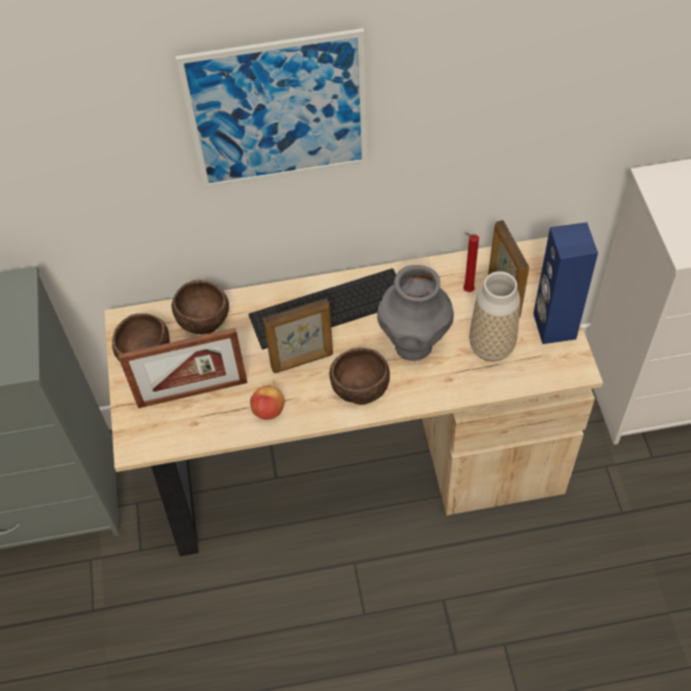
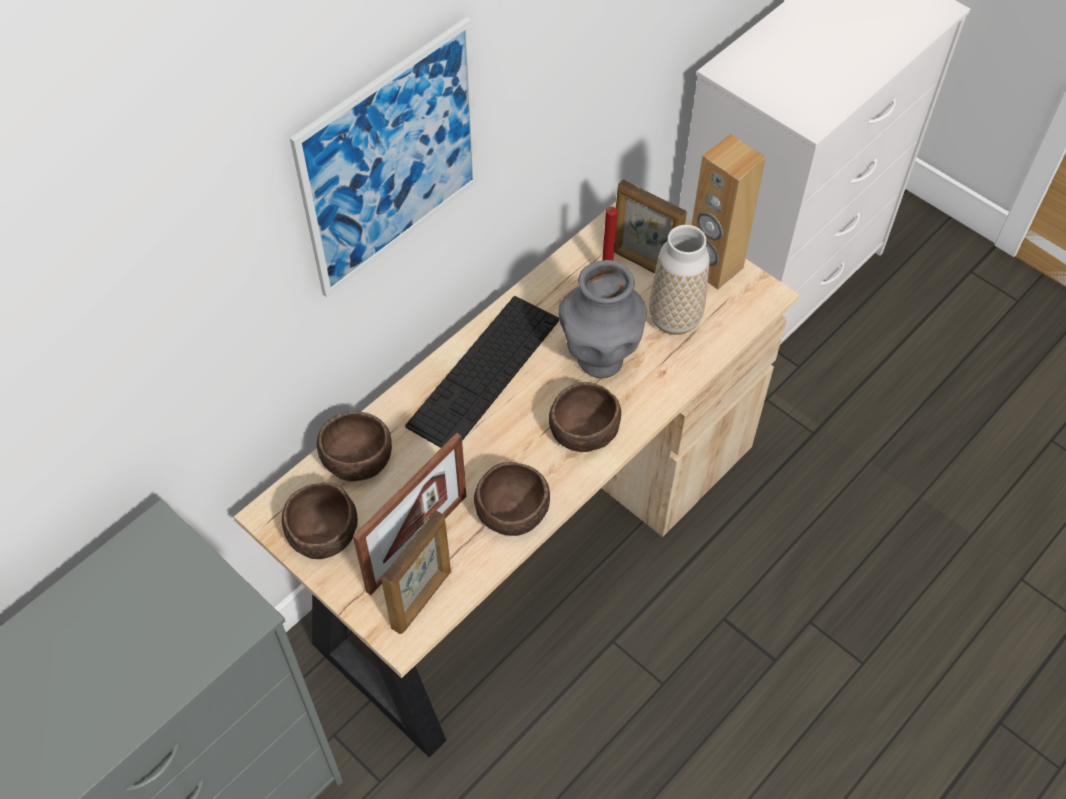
camera: 40 degrees left, 0 degrees up
(268, 411) = (514, 511): apple -> brown bowl
(302, 361) = (504, 440): picture frame -> picture frame (422, 599)
(553, 326) = (713, 267): blue speaker -> brown speaker

